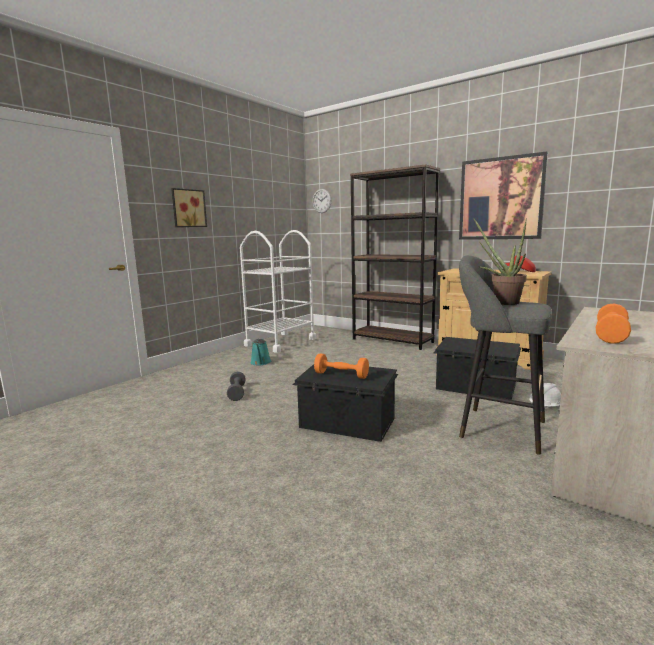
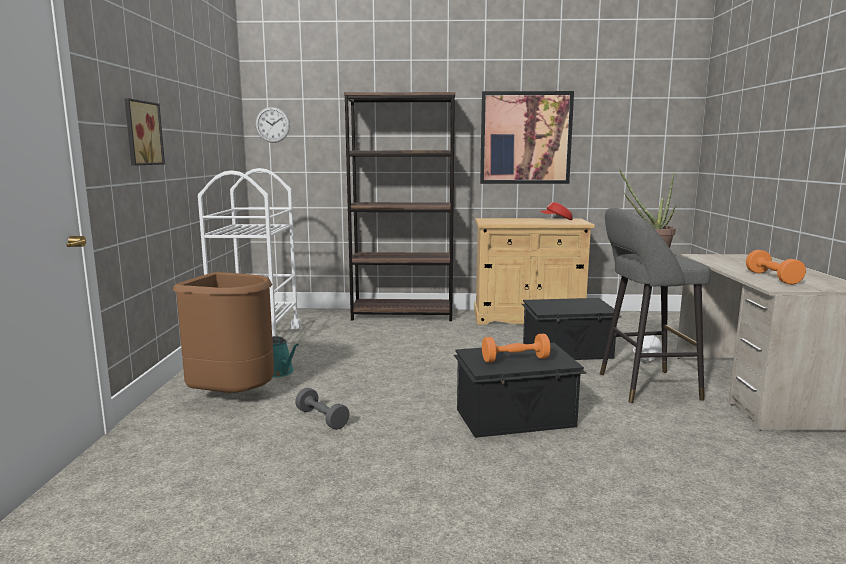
camera: 35 degrees left, 0 degrees up
(218, 370) = (233, 396): none -> brown trash can

